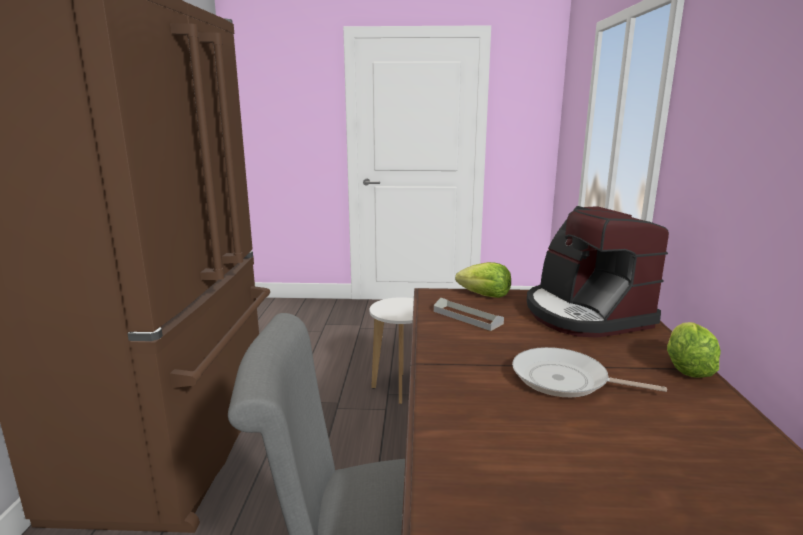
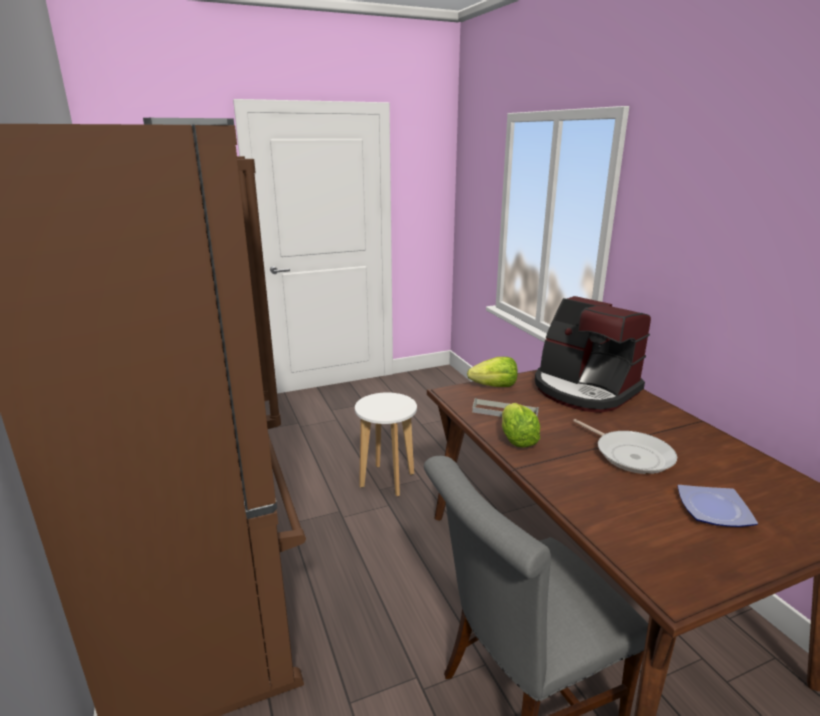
camera: 25 degrees left, 5 degrees up
(565, 380) = (630, 455): frying pan -> frying pan turned 120 degrees counterclockwise
(611, 458) = (715, 510): none -> plate
(687, 367) = (688, 423): lettuce -> lettuce (516, 439)

